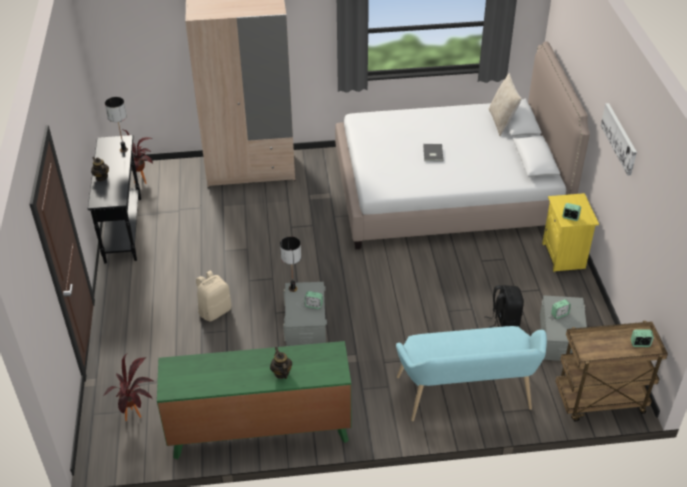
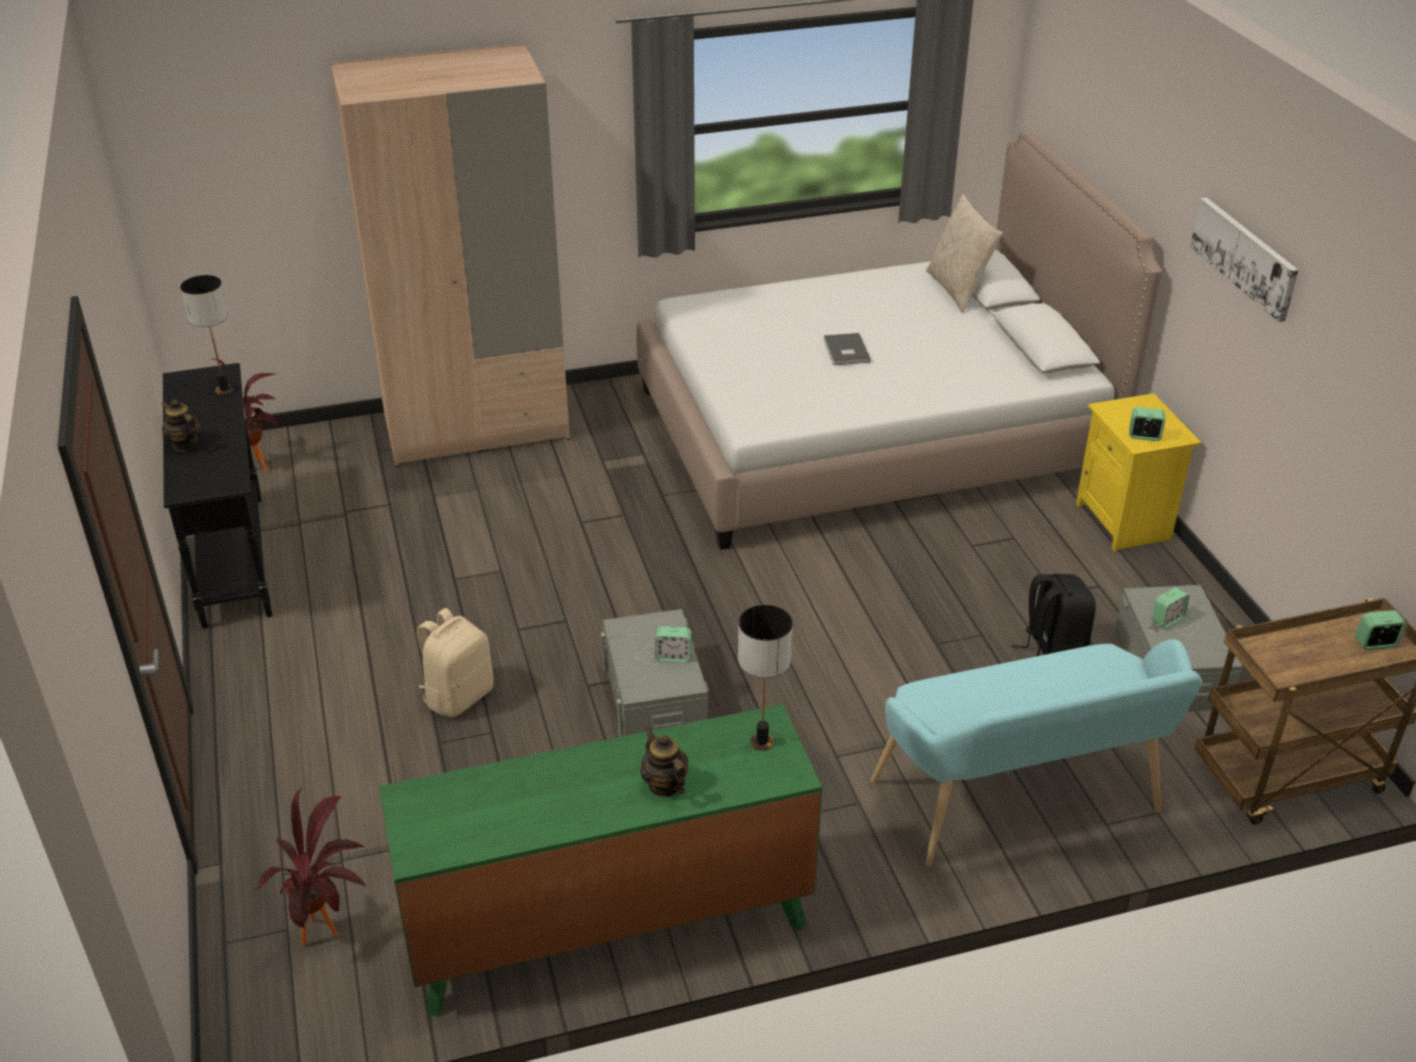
camera: 10 degrees left, 5 degrees down
(292, 289) = (622, 629): table lamp -> table lamp (761, 743)

